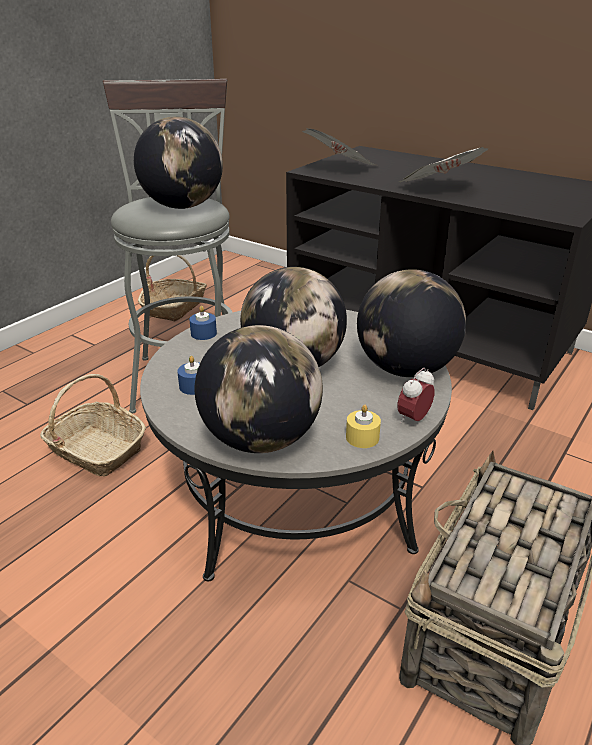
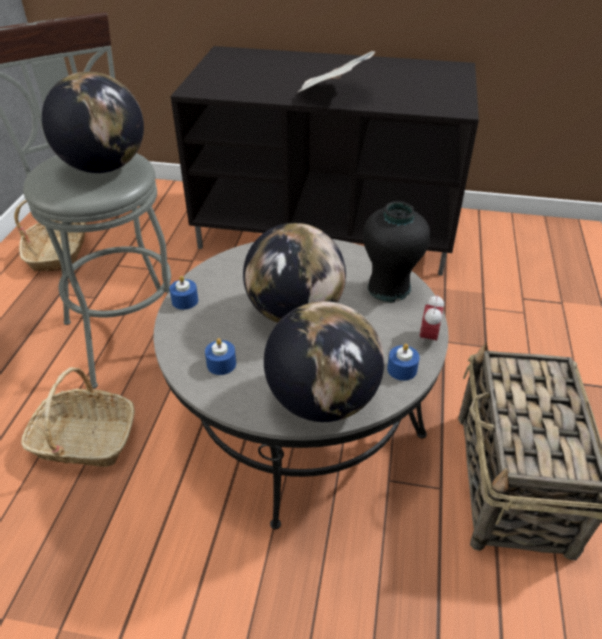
camera: 25 degrees left, 10 degrees up
(340, 168) = (221, 82): newspaper -> none
(362, 437) = (402, 369): yellow candle -> blue candle
(405, 369) = (389, 288): globe -> black vase

